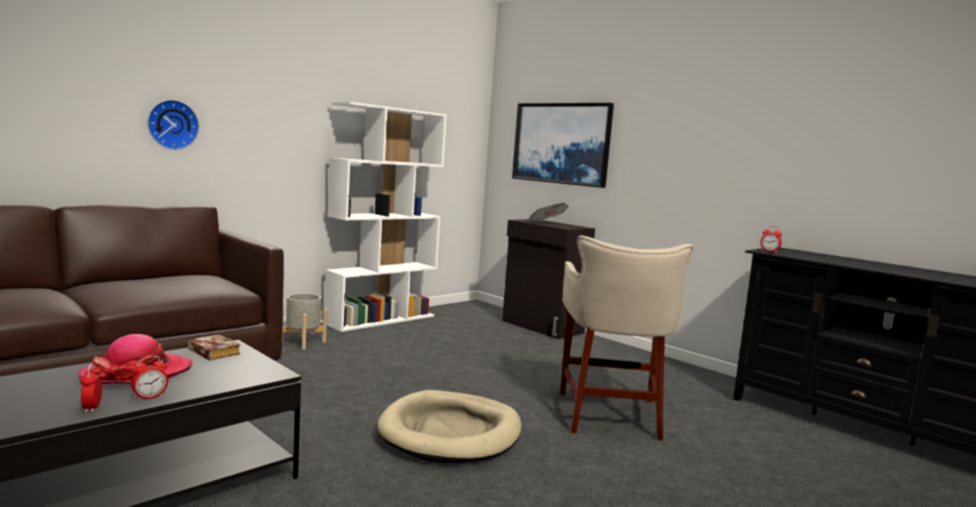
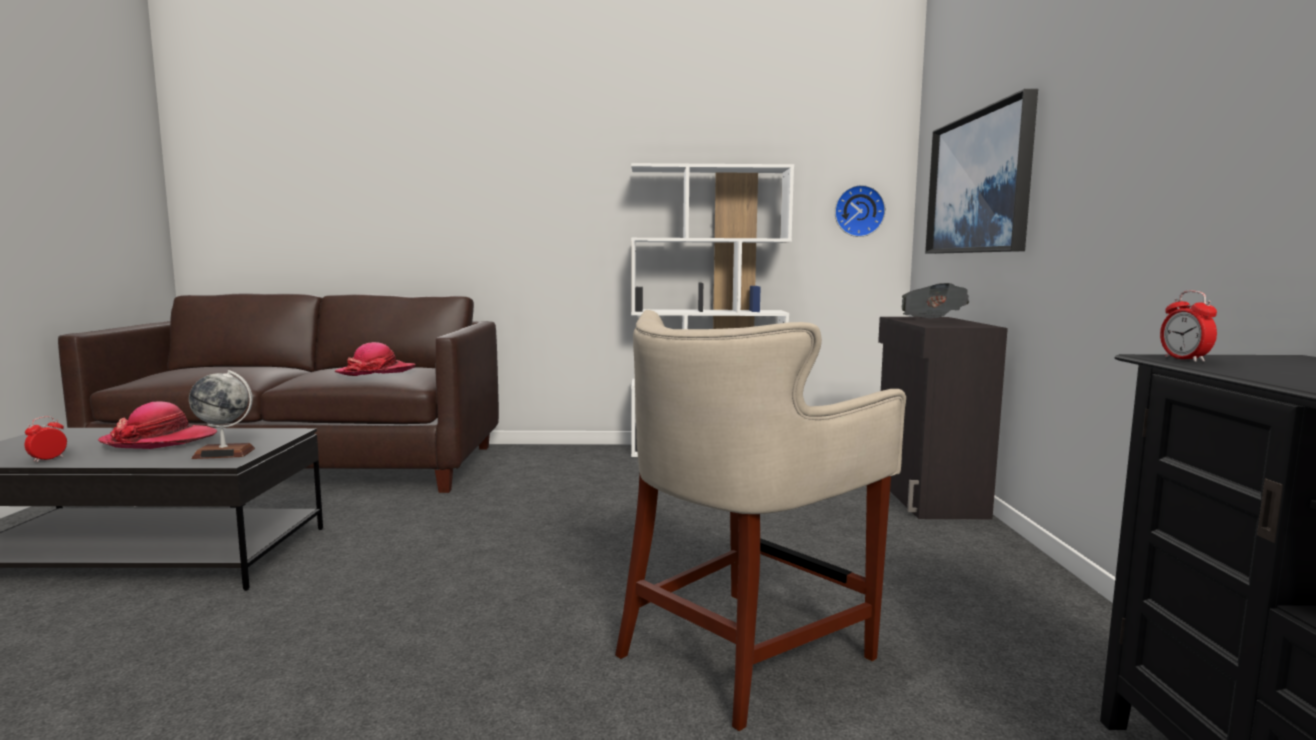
camera: 45 degrees right, 0 degrees up
(150, 397) = (96, 460): alarm clock -> none
(172, 124) = (450, 213): wall clock -> wall clock (858, 211)
(183, 283) = (376, 372): none -> hat
(211, 352) = (259, 434): book -> none
(247, 369) = (224, 453): none -> globe
(303, 342) = (567, 461): grey planter -> none
(451, 433) = (475, 597): beige dog bed -> none

